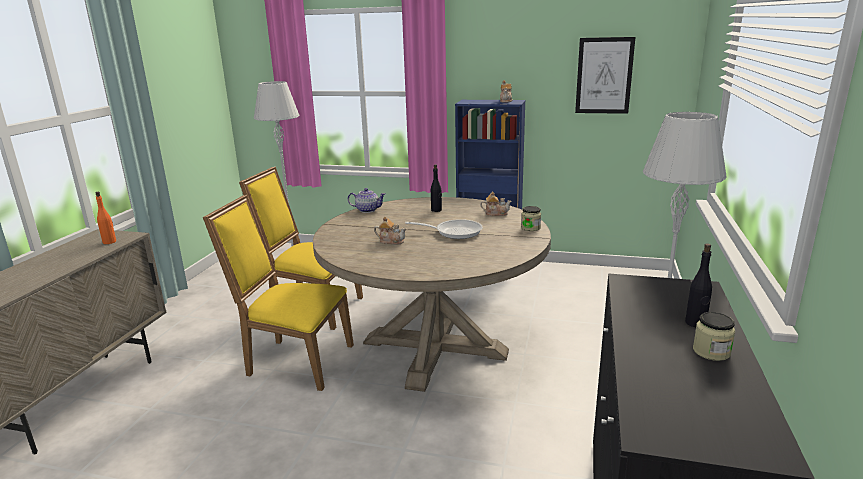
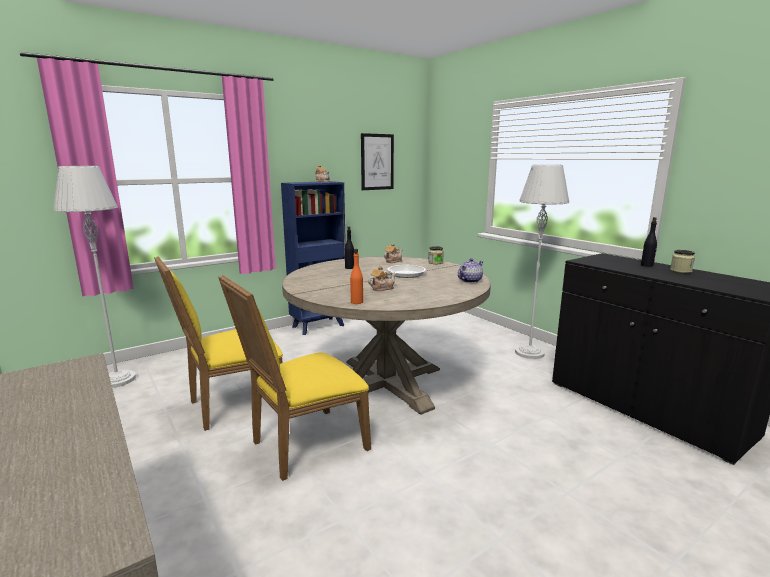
camera: 50 degrees left, 5 degrees down
(109, 242) = (71, 377): orange bottle -> orange bottle (357, 302)
(367, 210) = (297, 279): teapot -> teapot (469, 281)

